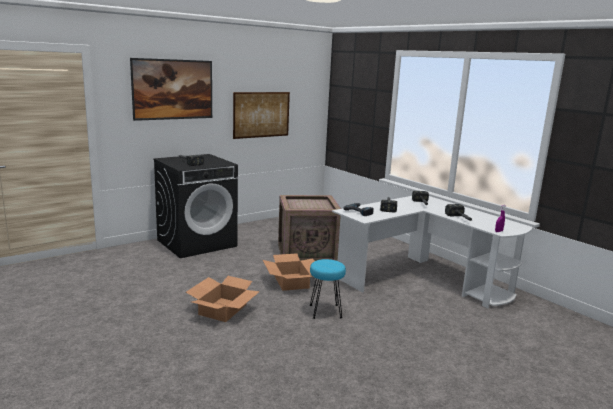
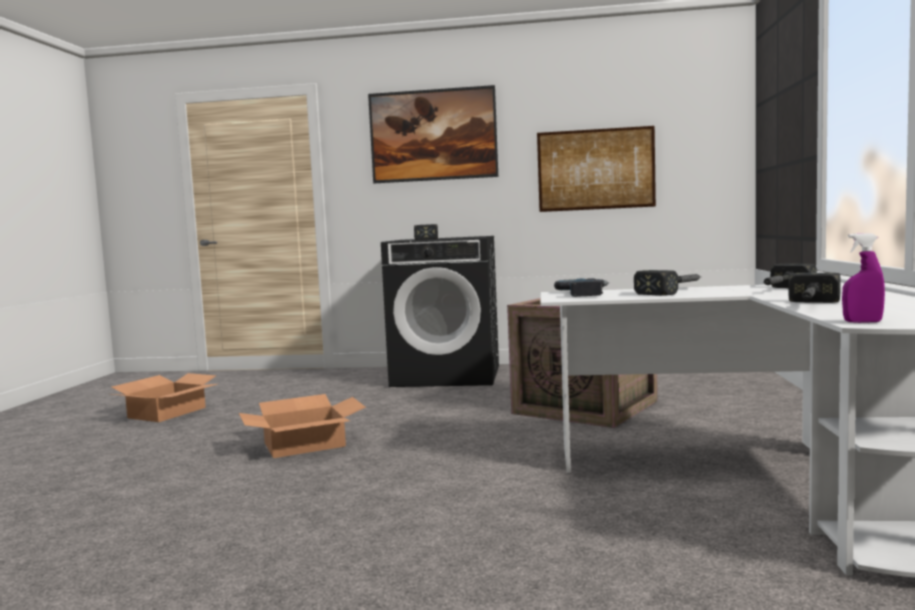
camera: 45 degrees right, 10 degrees down
(291, 281) = (474, 434): cardboard box -> cardboard box (167, 412)
(325, 311) = (434, 481): turquoise stool -> none

